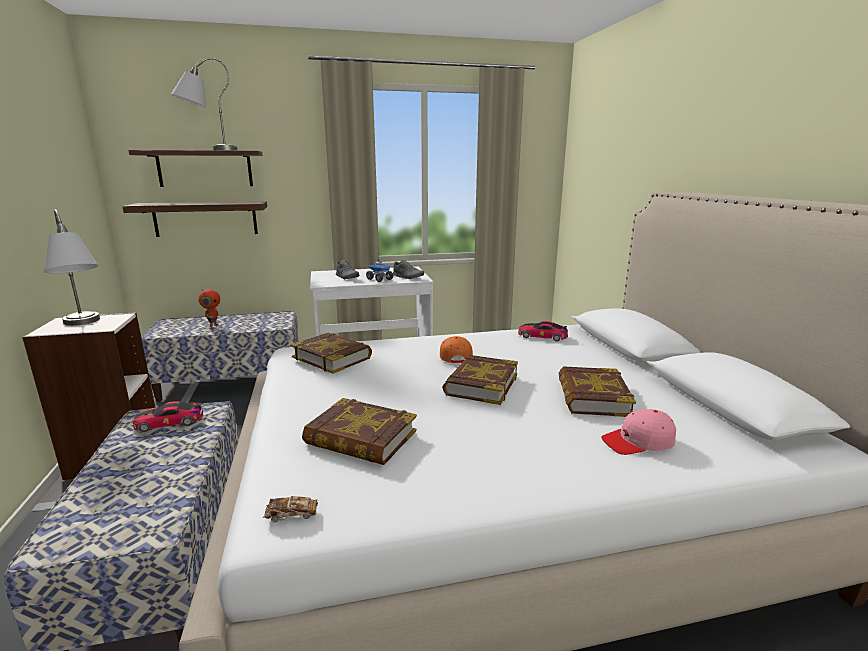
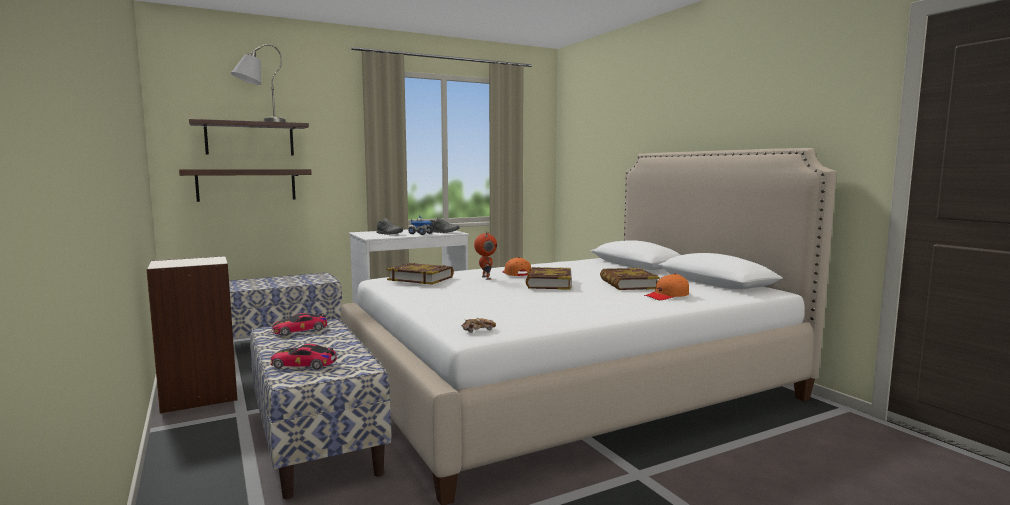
camera: 15 degrees left, 10 degrees down
(83, 326) = (192, 262): grey table lamp -> none
(213, 327) = (259, 284): toy robot -> toy robot (485, 278)
(361, 438) = (488, 306): book -> none
(542, 336) = (572, 264): toy car -> toy car (303, 364)
(638, 442) = (667, 296): pink cap -> orange cap

